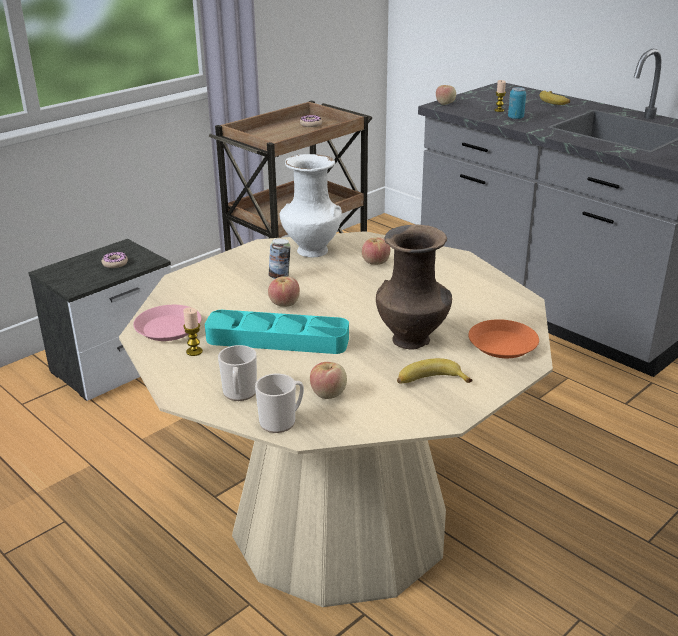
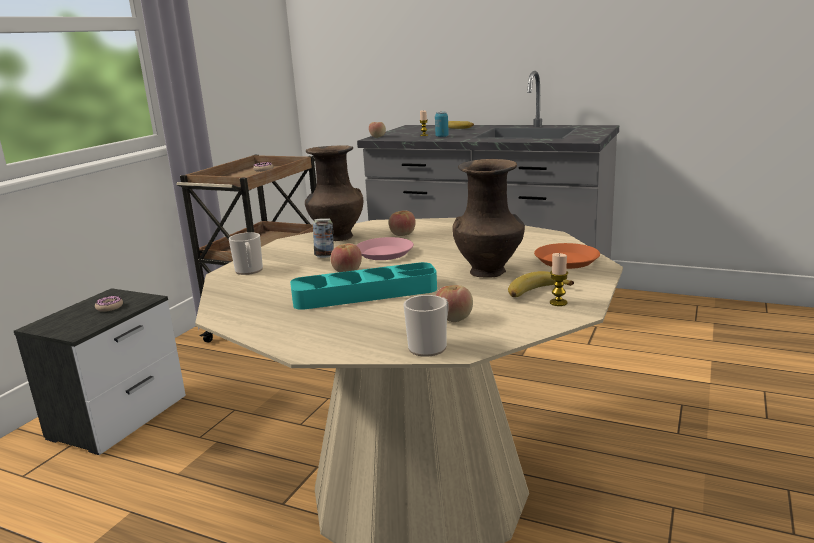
camera: 20 degrees left, 10 degrees down
(168, 328) = (245, 307): pink plate -> pink plate (384, 253)
(194, 351) = (289, 317): candle -> candle (558, 303)
(239, 394) = (367, 336): mug -> mug (249, 271)
(310, 251) = (336, 237): white vase -> brown vase

